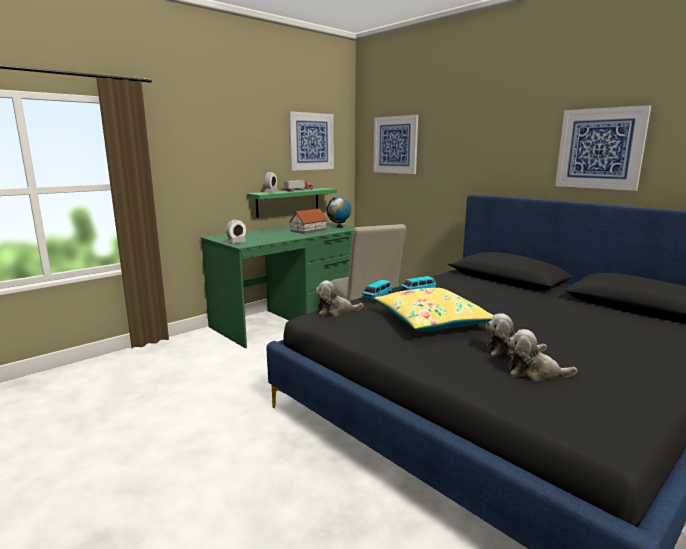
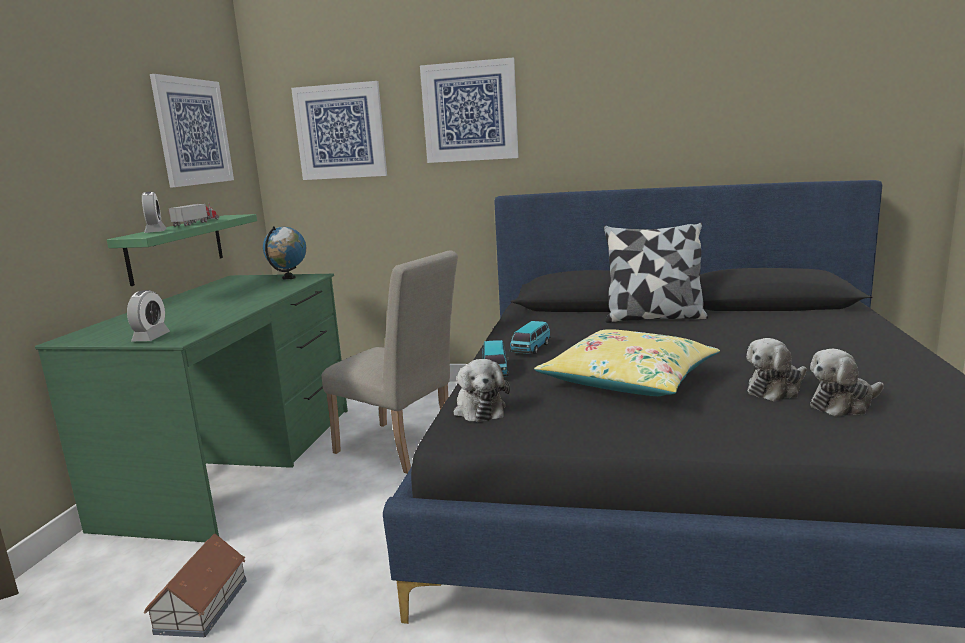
camera: 35 degrees left, 0 degrees up
(309, 230) = (249, 292): toy house -> toy house (203, 605)
(335, 311) = (479, 409): plush toy -> plush toy turned 60 degrees counterclockwise
(530, 295) = (654, 317): none -> pillow
(600, 148) = (665, 117): picture -> picture (470, 112)

